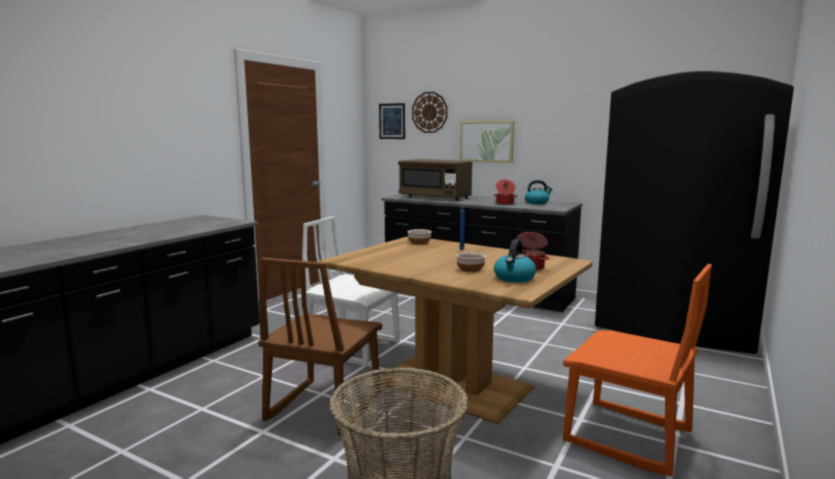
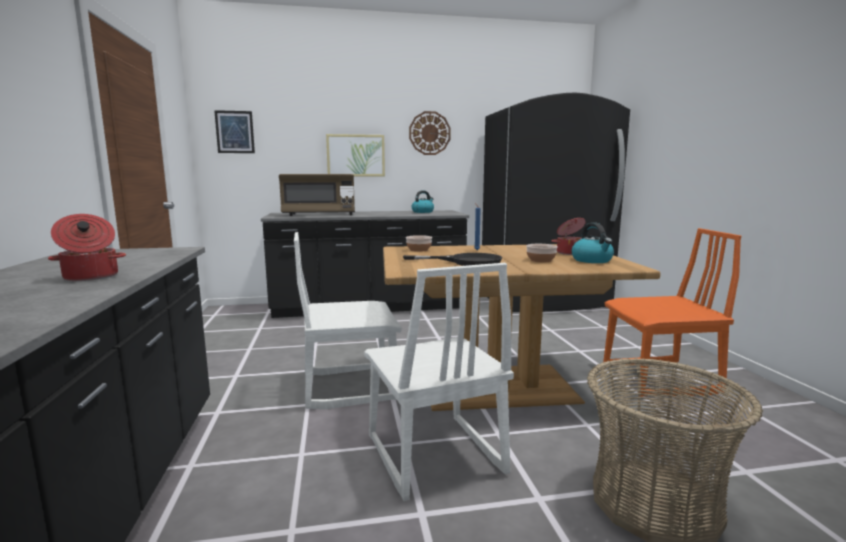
camera: 40 degrees left, 0 degrees up
(323, 407) = (433, 455): brown chair -> white chair
(409, 259) = (466, 262): none -> black frying pan
(429, 112) = (286, 123): wall clock -> wall clock (429, 133)
(504, 203) = (402, 214): cooking pot -> cooking pot (90, 277)

